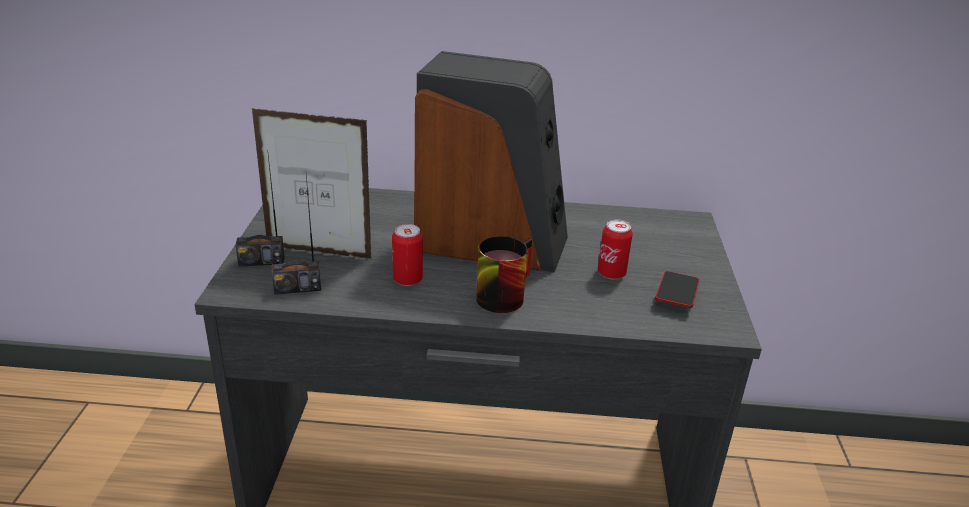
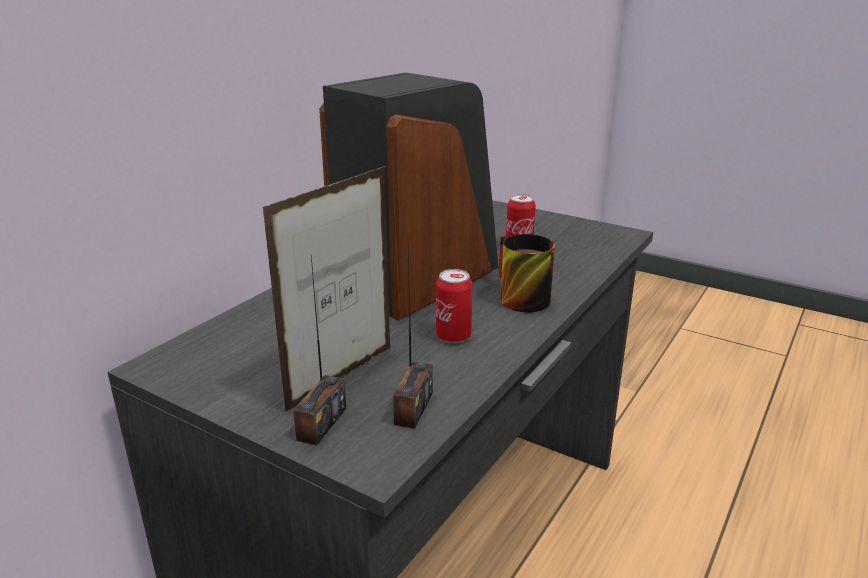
camera: 60 degrees left, 5 degrees down
(676, 294) = (566, 235): phone -> none

